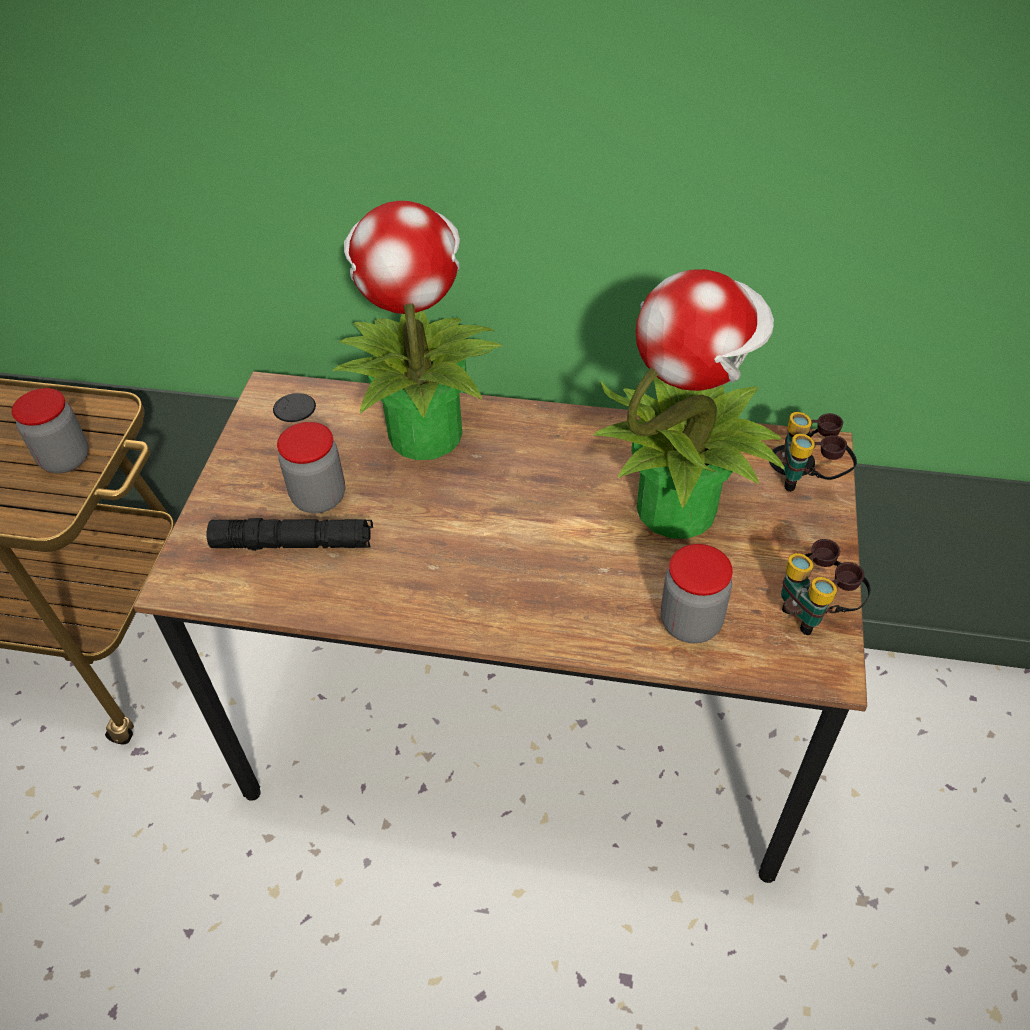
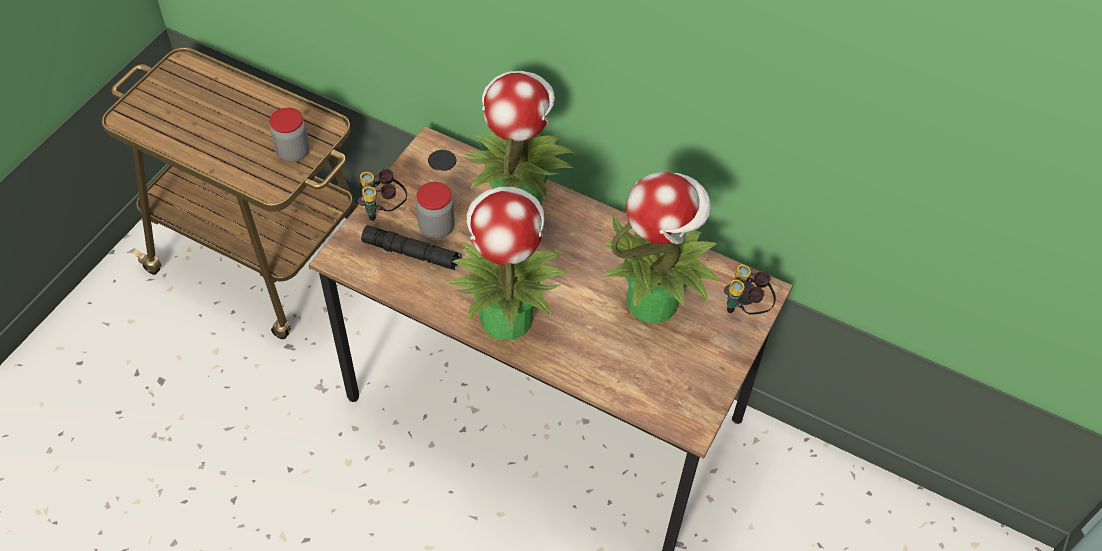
camera: 15 degrees right, 5 degrees up
(472, 592) = (505, 316): none -> potted plant
(690, 622) = (625, 375): jar -> none
(814, 611) = (703, 392): binoculars -> binoculars (384, 210)

